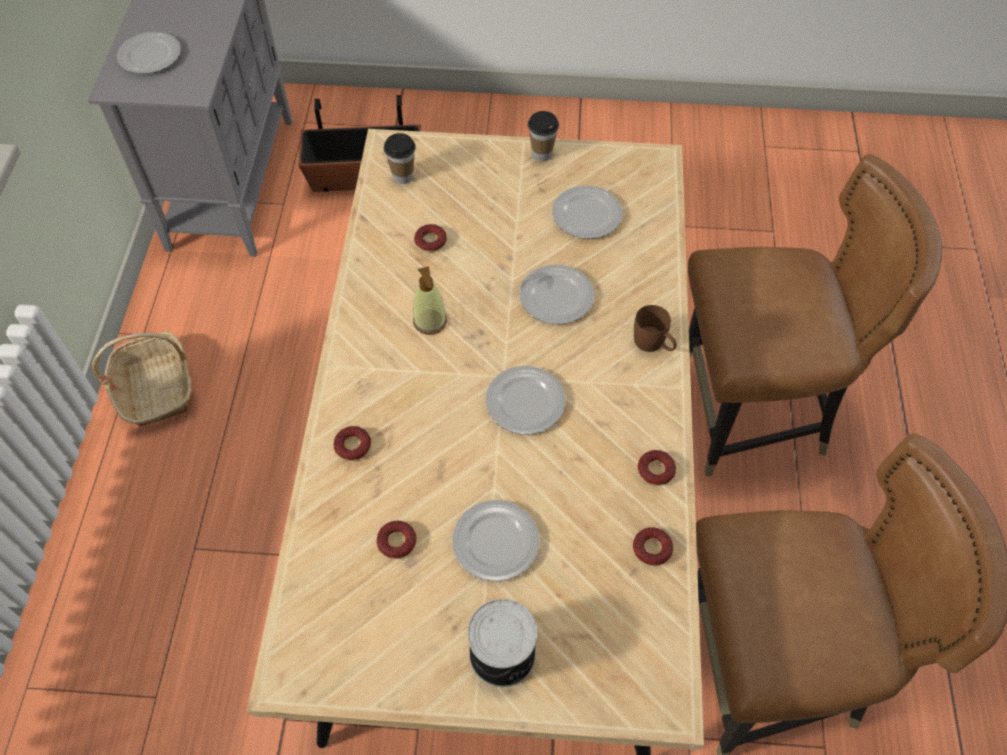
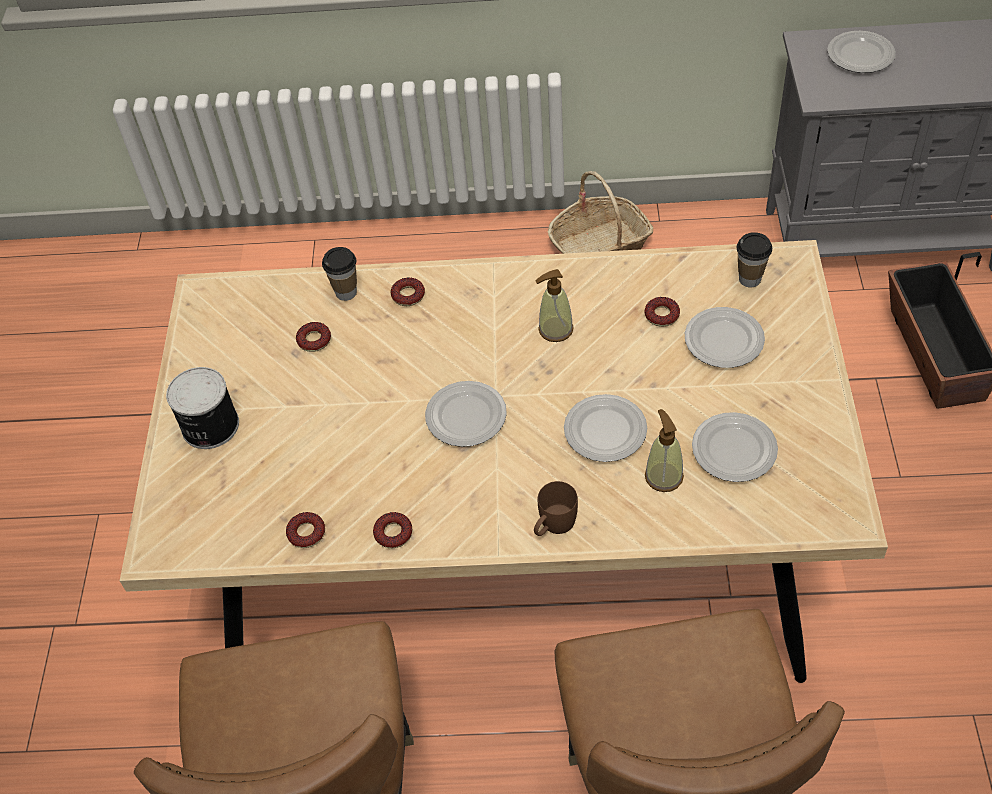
camera: 90 degrees right, 5 degrees down
(496, 542) = (313, 410): plate -> plate (724, 341)
(541, 154) = (822, 398): cup -> cup (346, 292)
(608, 263) = (663, 476): none -> soap dispenser

